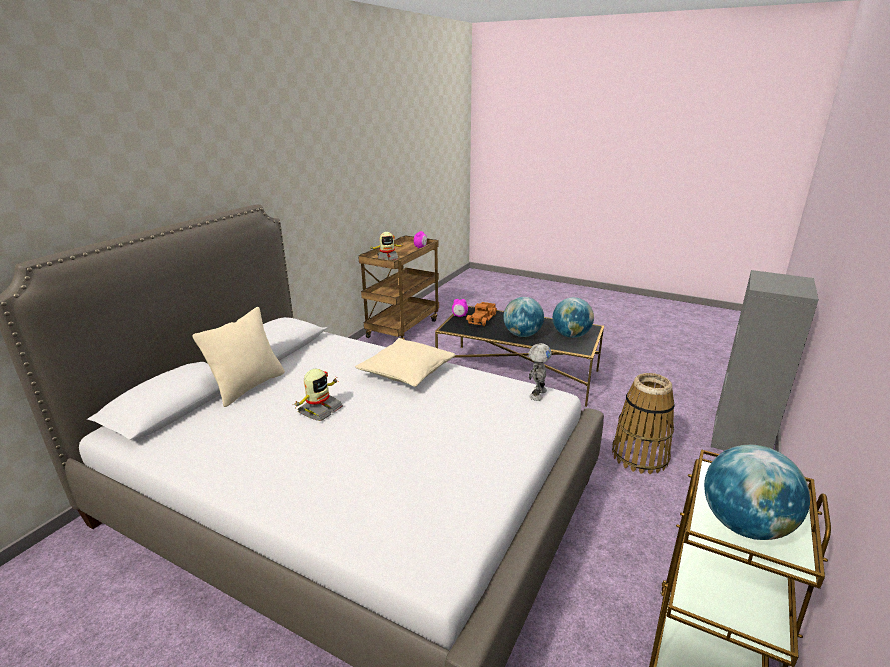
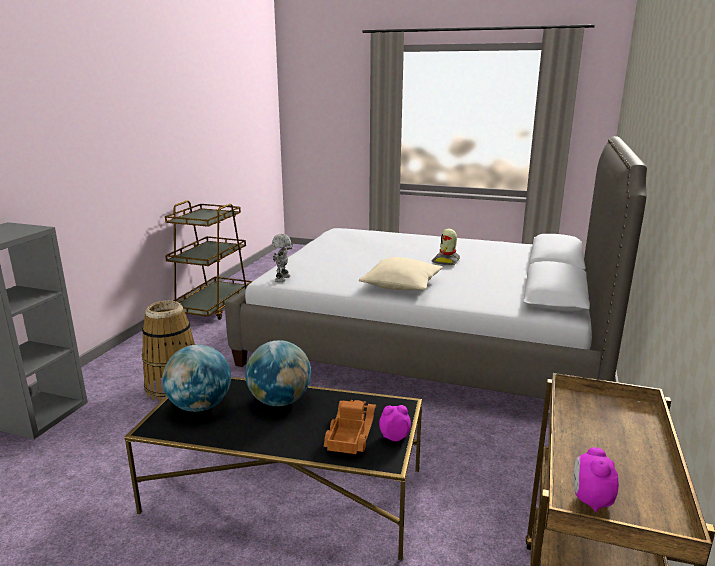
camera: 170 degrees right, 5 degrees down
(248, 386) = (523, 270): beige pillow -> none
(387, 258) = (611, 422): toy robot -> none
(744, 525) = (211, 214): globe -> none

